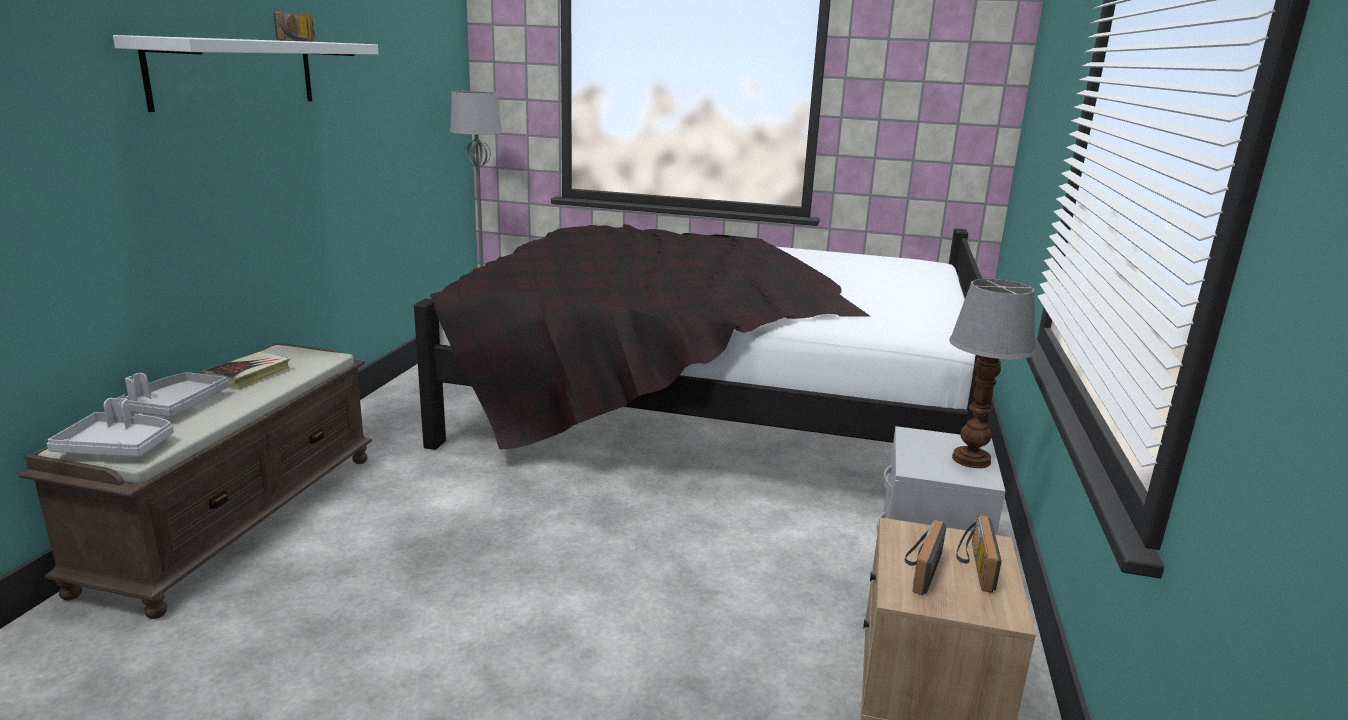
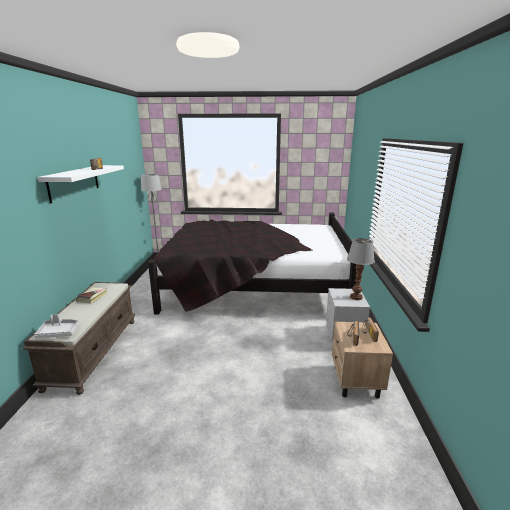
camera: 10 degrees left, 0 degrees up
(175, 405) = (71, 313): grey tray -> none

